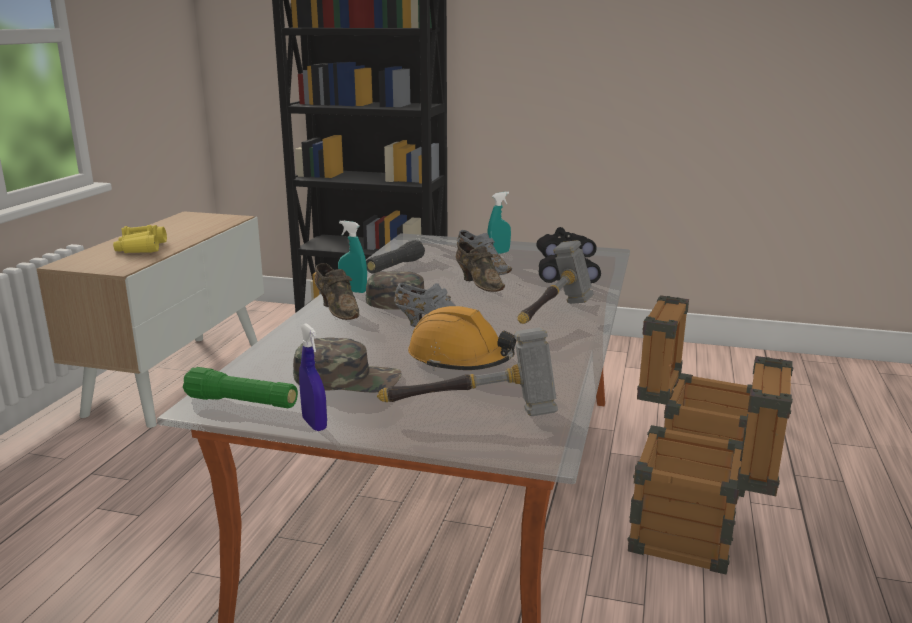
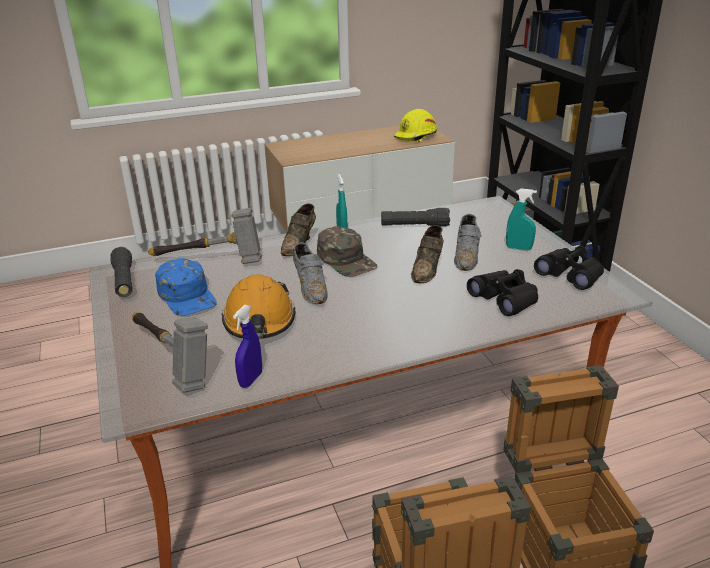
camera: 55 degrees right, 10 degrees up
(142, 248) = (334, 147): yellow binoculars -> none
(209, 221) = (416, 136): none -> yellow hard hat
(242, 403) = (124, 281): green flashlight -> black flashlight
(314, 424) = (112, 314): blue spray bottle -> blue spray bottle (251, 379)
(347, 378) = (187, 296): green cap -> blue cap
(553, 315) = (398, 325): hammer -> hammer (211, 262)

